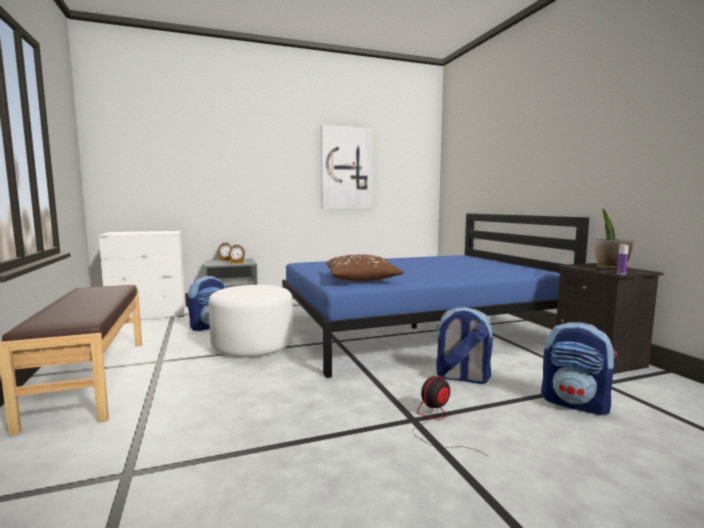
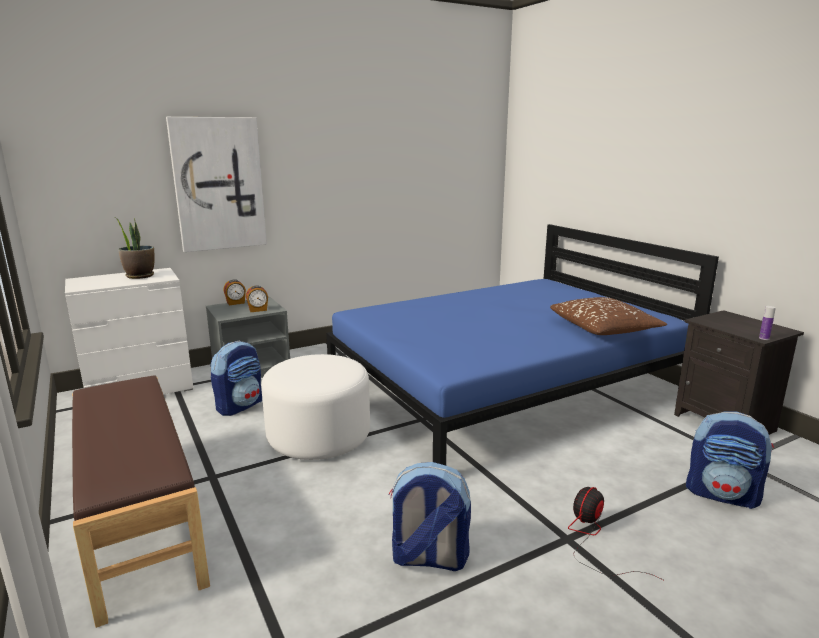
camera: 10 degrees left, 10 degrees up
(346, 168) = (388, 163): picture -> picture (218, 184)
(362, 279) = (462, 351): brown pillow -> brown pillow (604, 329)
(461, 378) = (592, 468): backpack -> backpack (428, 558)
(610, 268) = (746, 325): potted plant -> potted plant (140, 276)

